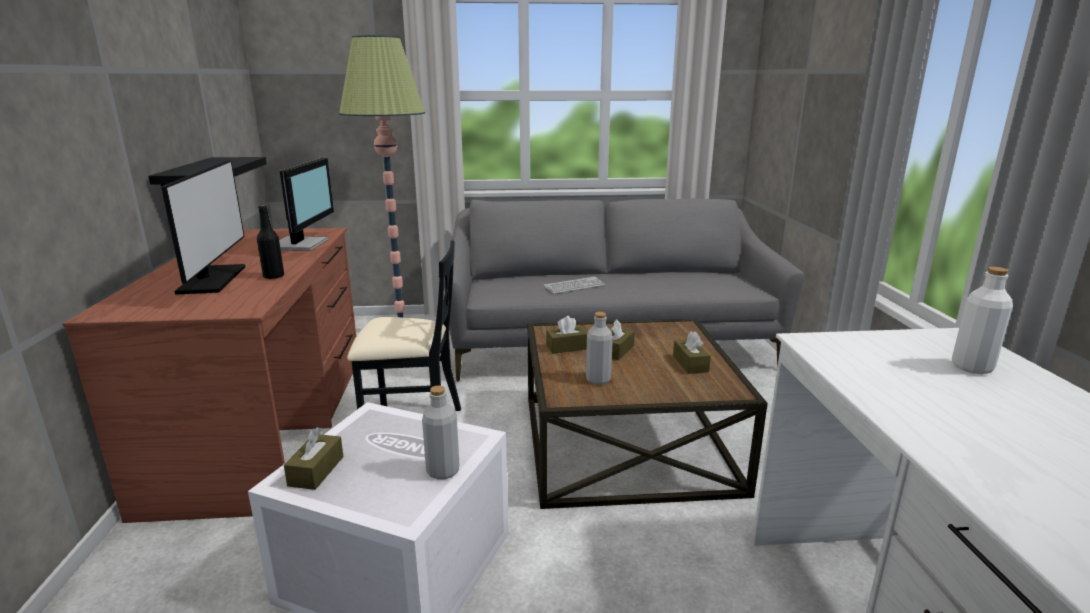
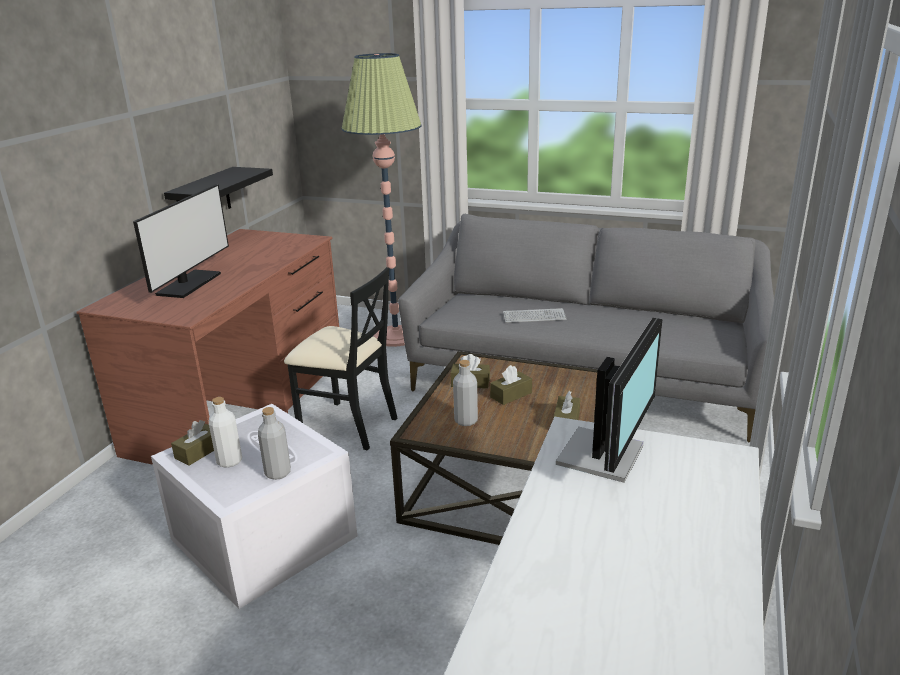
camera: 25 degrees right, 5 degrees up
(273, 276) = (231, 287): black bottle -> none
(301, 244) = (279, 253): monitor -> monitor (604, 455)
(972, 367) = (684, 489): white bottle -> white bottle (229, 461)

